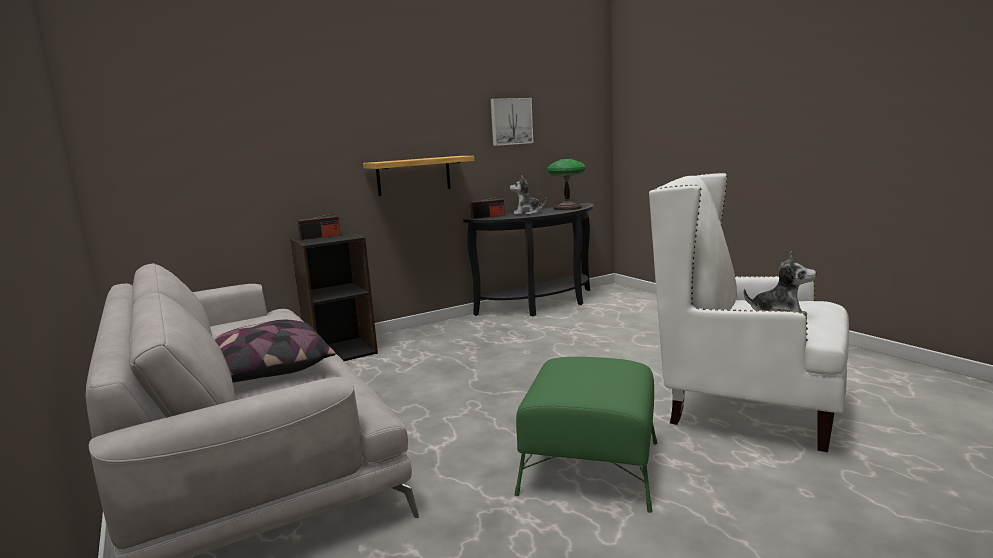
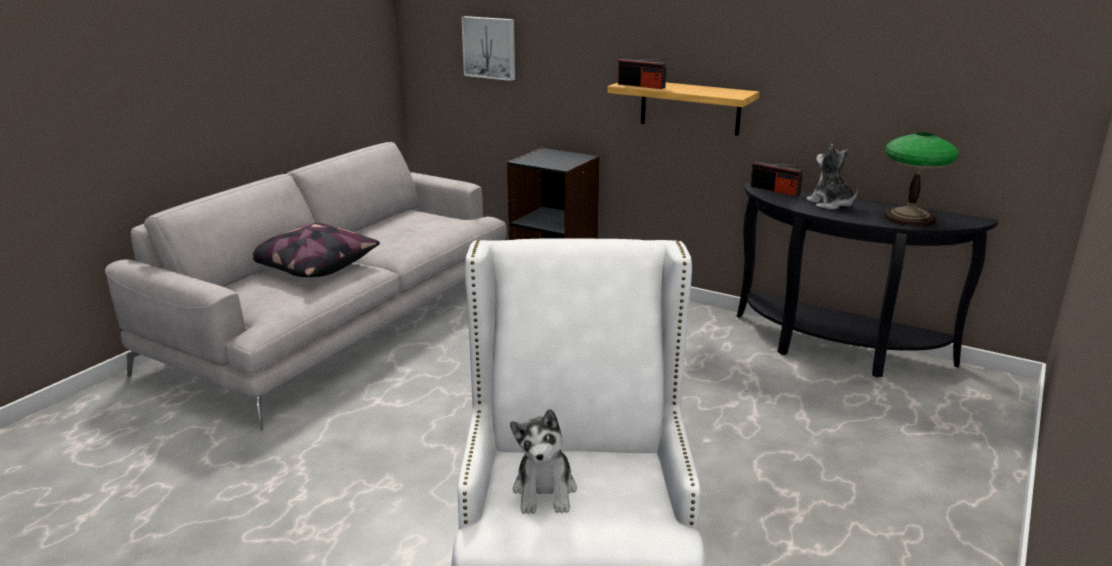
camera: 60 degrees right, 10 degrees up
(320, 237) = (555, 155): radio -> radio (641, 86)
(511, 121) = (863, 51): picture -> picture (490, 47)
(589, 468) = (372, 497): green ottoman -> none

